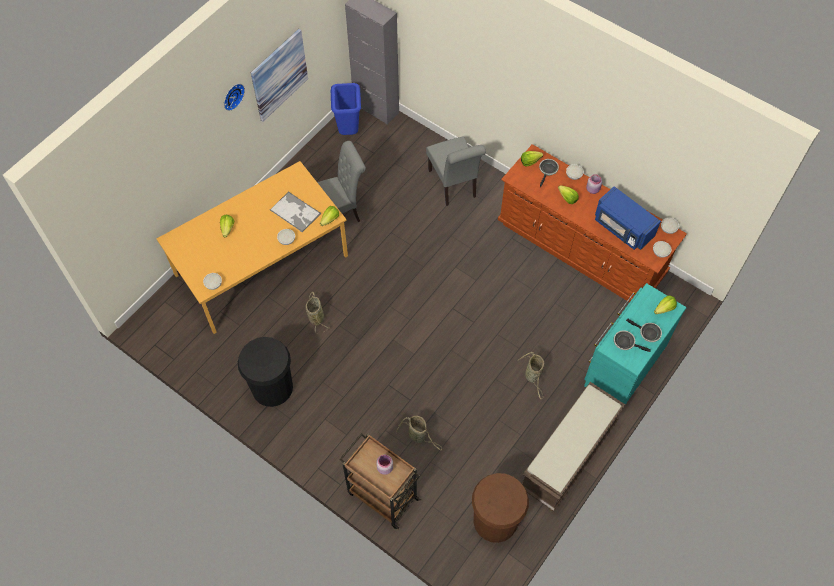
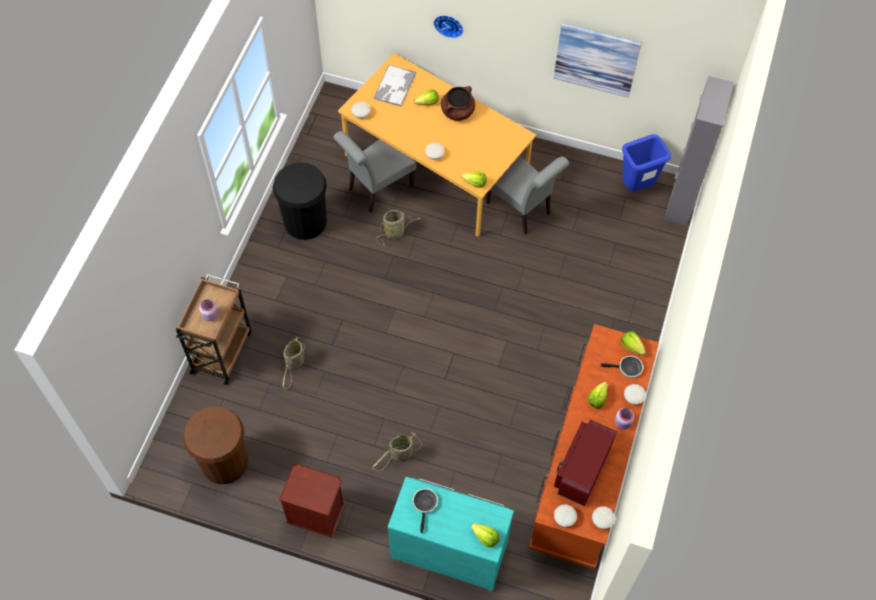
camera: 70 degrees right, 0 degrees up
(232, 96) = (531, 21): wall clock -> wall clock (449, 24)
(248, 209) = (457, 112): none -> brown cooking pot
(295, 212) = (471, 151): tray -> tray (394, 86)
(454, 186) = (612, 309): grey chair -> grey chair (377, 189)
(568, 456) = (317, 516): brown bench -> brown nightstand
(622, 228) = (581, 468): blue microwave -> red microwave
(648, 333) = (446, 526): frying pan -> none

